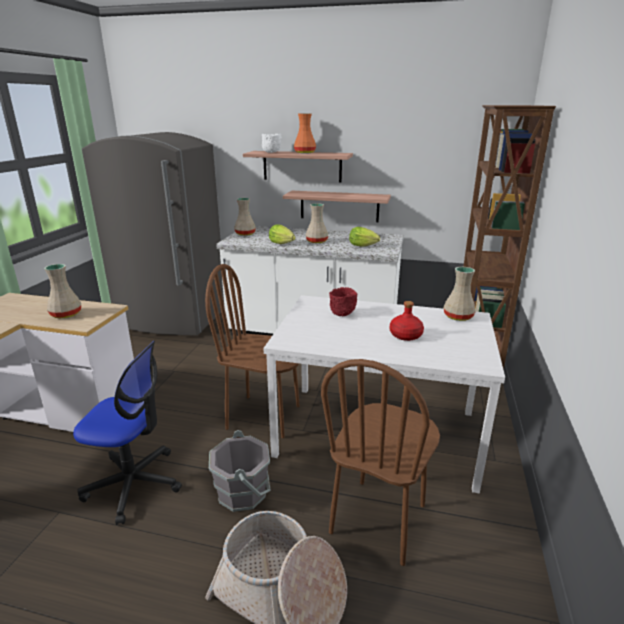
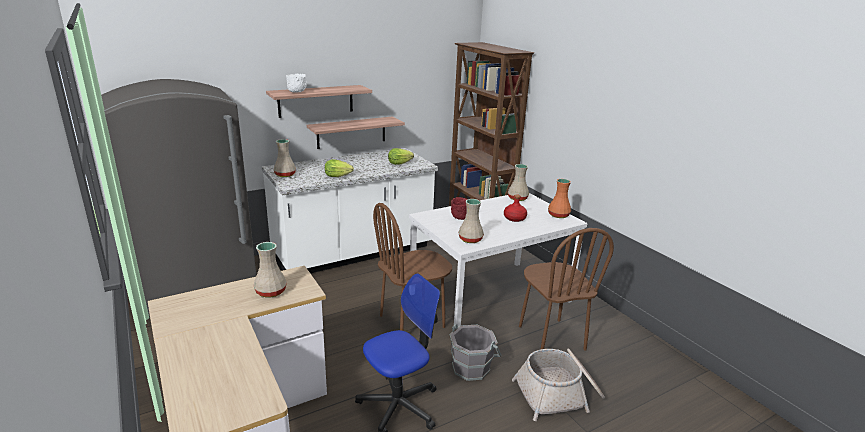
camera: 45 degrees left, 0 degrees up
(305, 153) = (326, 89): orange vase -> orange vase (559, 215)
(317, 241) = (360, 167): beige vase -> beige vase (470, 239)

